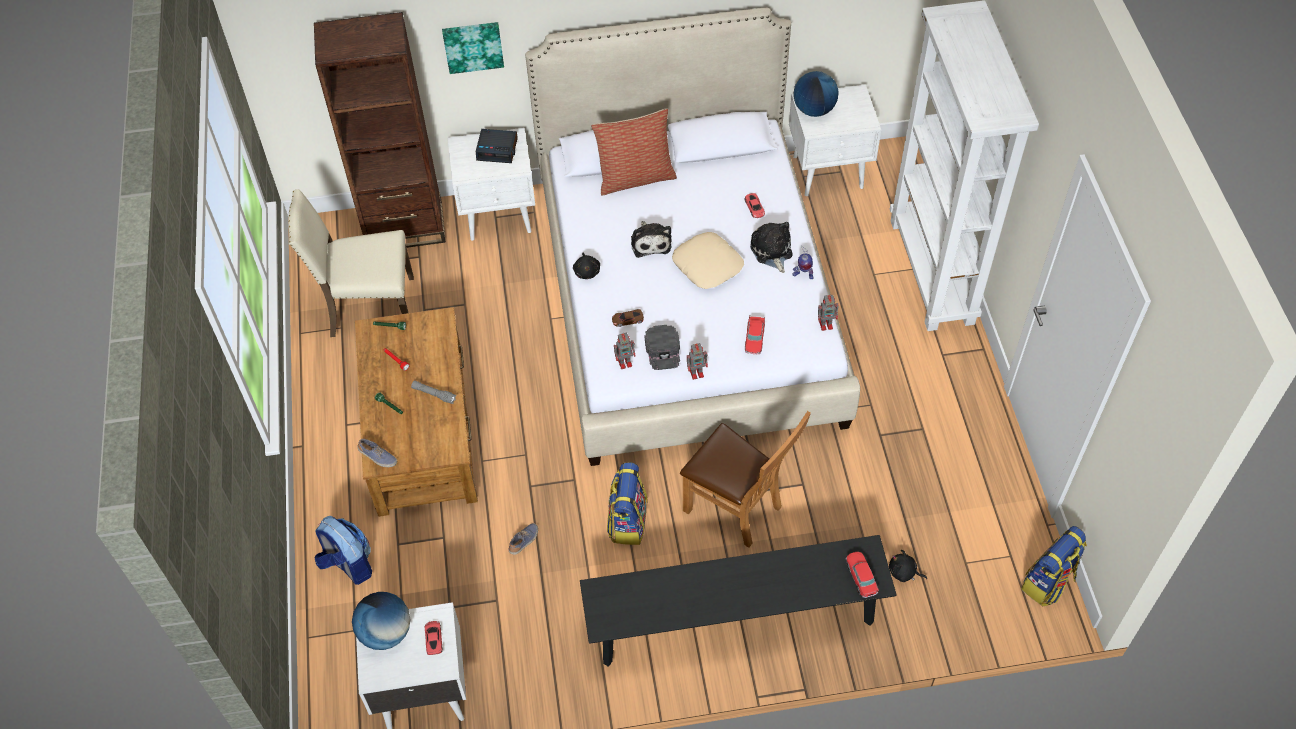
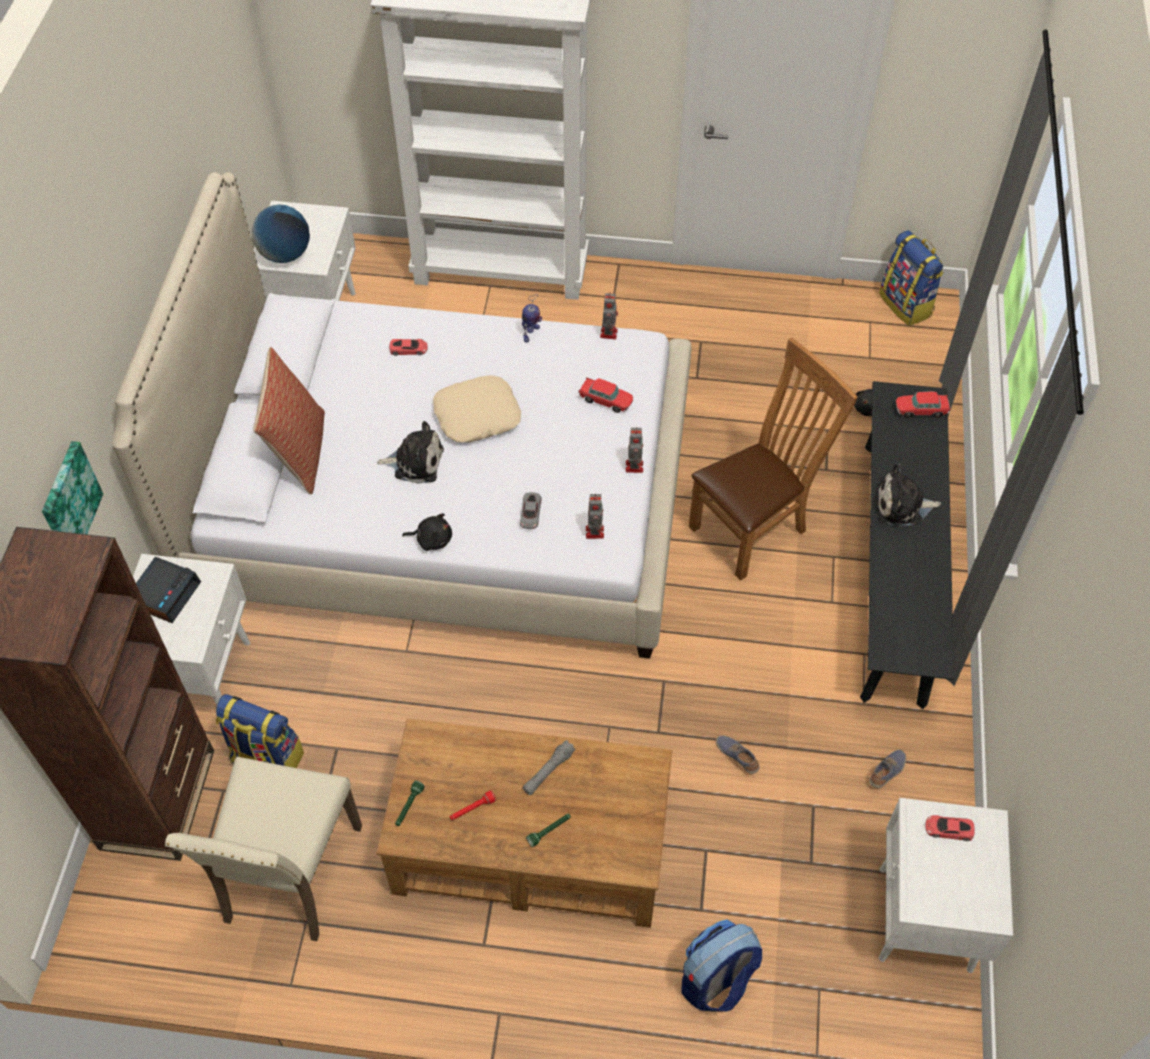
camera: 75 degrees left, 0 degrees up
(377, 457) = (630, 862): shoe -> shoe (887, 772)
(386, 632) = (930, 886): globe -> none
(627, 319) = (530, 513): brown toy car -> grey toy car
(627, 521) = (739, 639): backpack -> backpack (266, 758)
(663, 350) = (591, 489): black cap -> none
(771, 251) = (483, 351): plush toy -> plush toy (903, 506)

